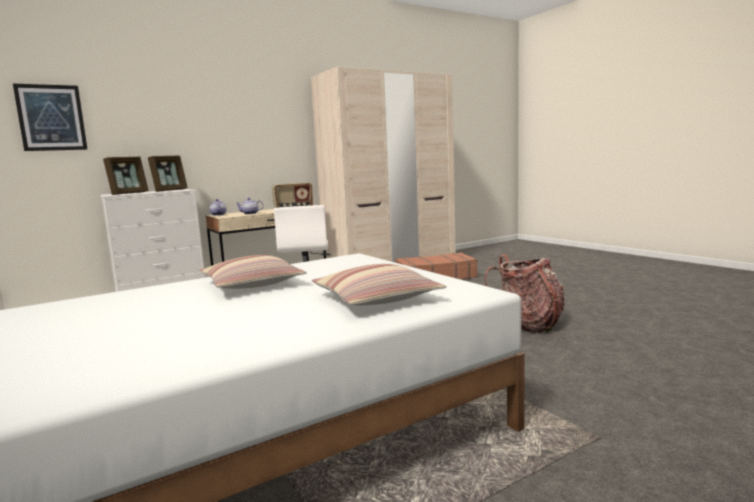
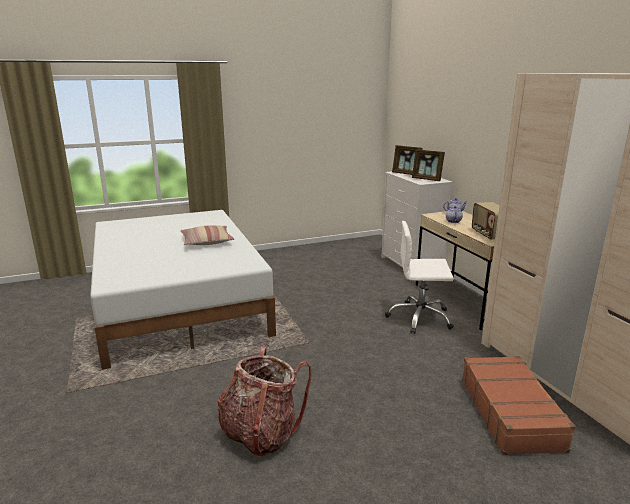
camera: 100 degrees right, 10 degrees up
(51, 118) = (408, 110): picture -> none
(376, 299) = (136, 263): pillow -> none

